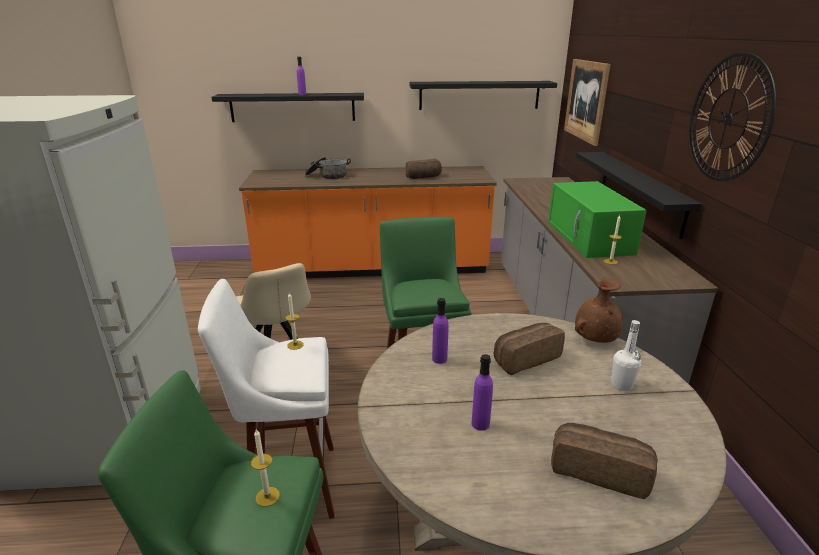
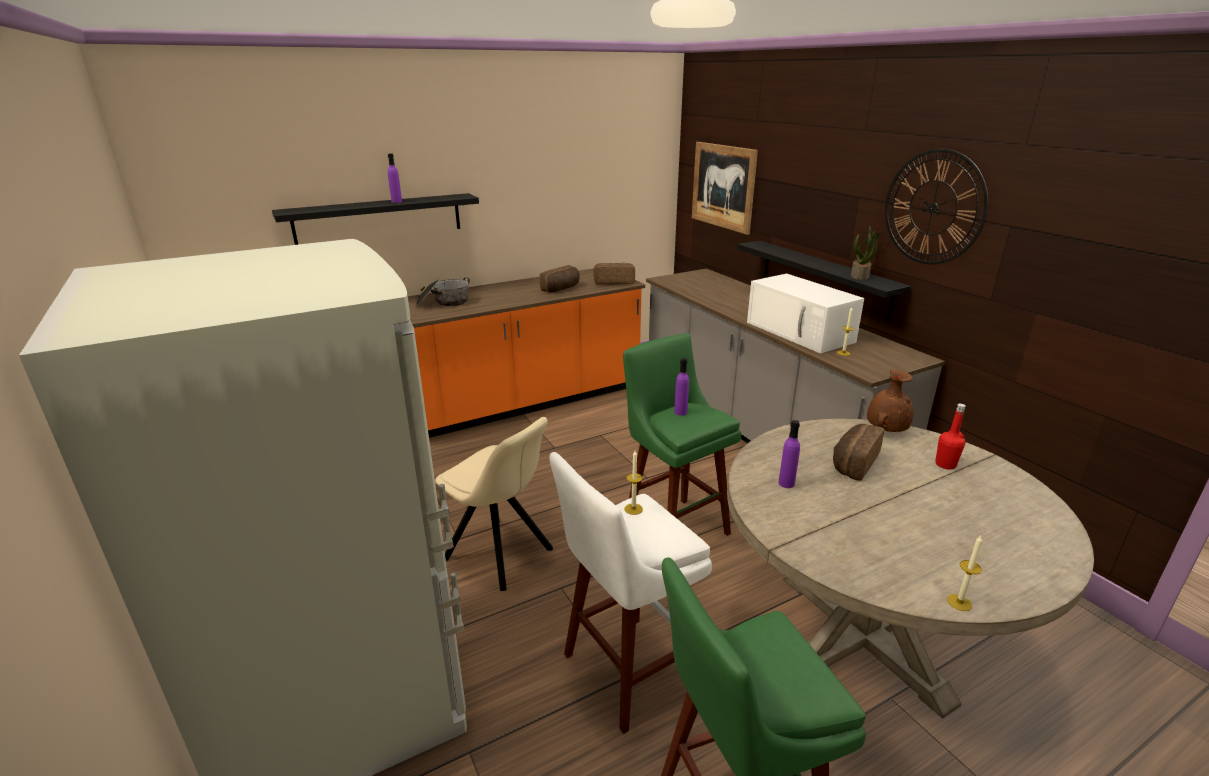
camera: 25 degrees left, 0 degrees up
(267, 496) = (790, 658): candle -> candle (959, 602)
(479, 95) = (598, 186): black shelf -> none
(480, 424) = (884, 531): purple bottle -> purple bottle (680, 412)
(590, 238) = (801, 332): green microwave -> white microwave
(599, 470) = (1002, 539): bread -> bread (614, 282)
(621, 385) = (945, 464): white bottle -> red bottle
(656, 189) = (860, 276): none -> potted plant

